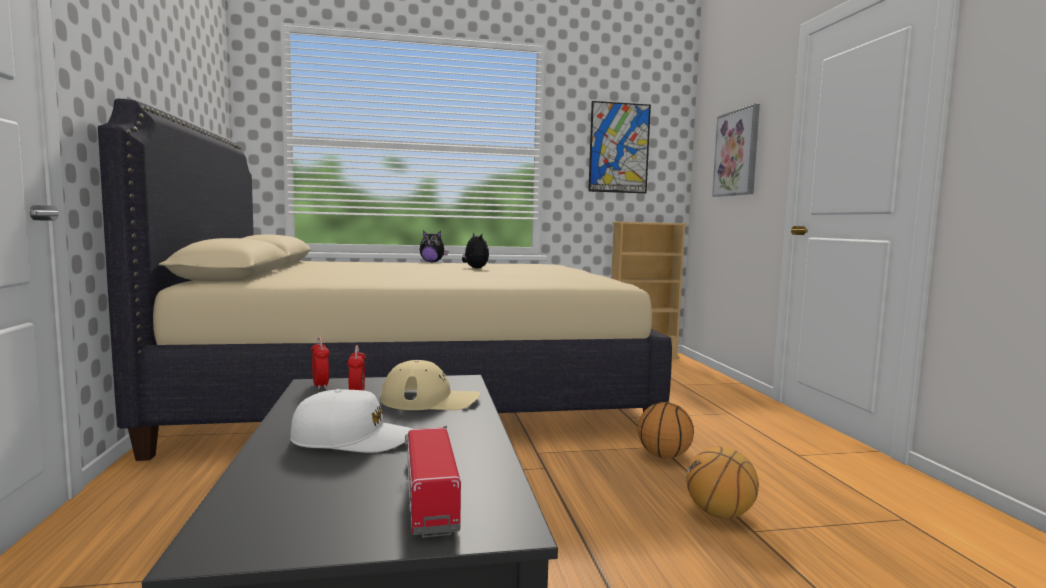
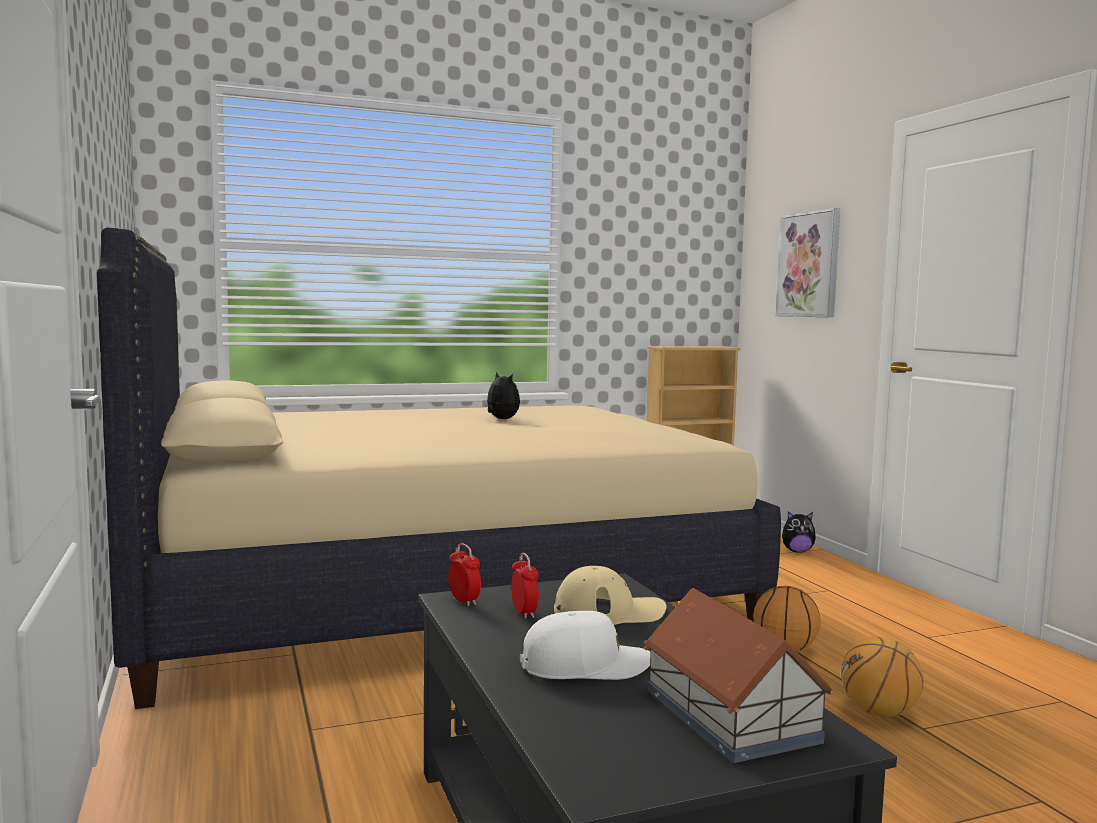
camera: 10 degrees left, 0 degrees up
(430, 492) = (730, 716): toy truck -> toy house
(432, 262) = (426, 408): plush toy -> plush toy (797, 551)
(619, 148) = (654, 251): picture -> none

